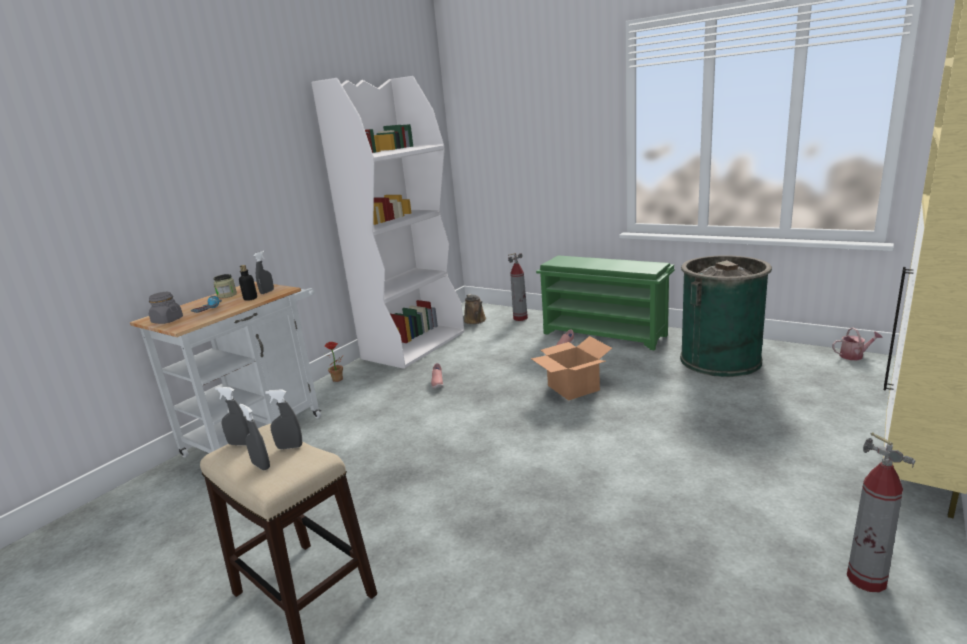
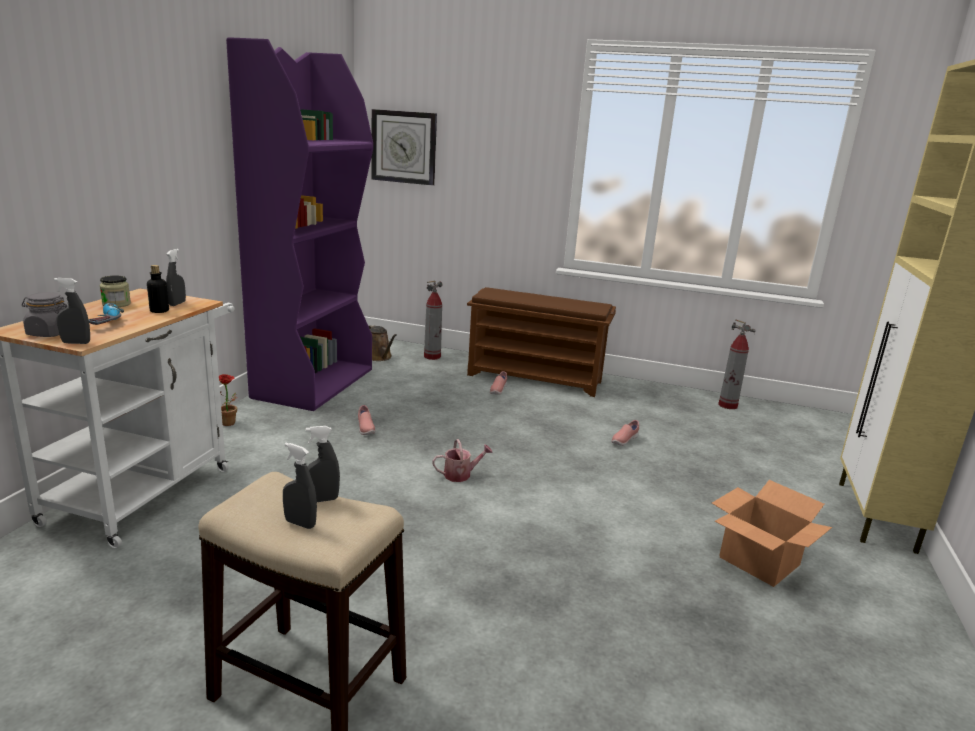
camera: 20 degrees left, 0 degrees up
(240, 444) = (250, 497): grey spray bottle -> grey spray bottle (76, 343)
(414, 345) = (314, 383): white bookcase -> purple bookcase
(485, 142) = (404, 147): none -> wall clock
(574, 388) = (528, 436): cardboard box -> cardboard box (760, 561)
(605, 334) = (536, 378): green shoe rack -> brown shoe rack
(664, 392) = (624, 441): none -> pink shoe
(720, 360) = (663, 408): green trash can -> none
(854, 355) = (780, 407): watering can -> watering can (461, 475)
(867, 579) = (877, 613): fire extinguisher -> fire extinguisher (728, 405)

